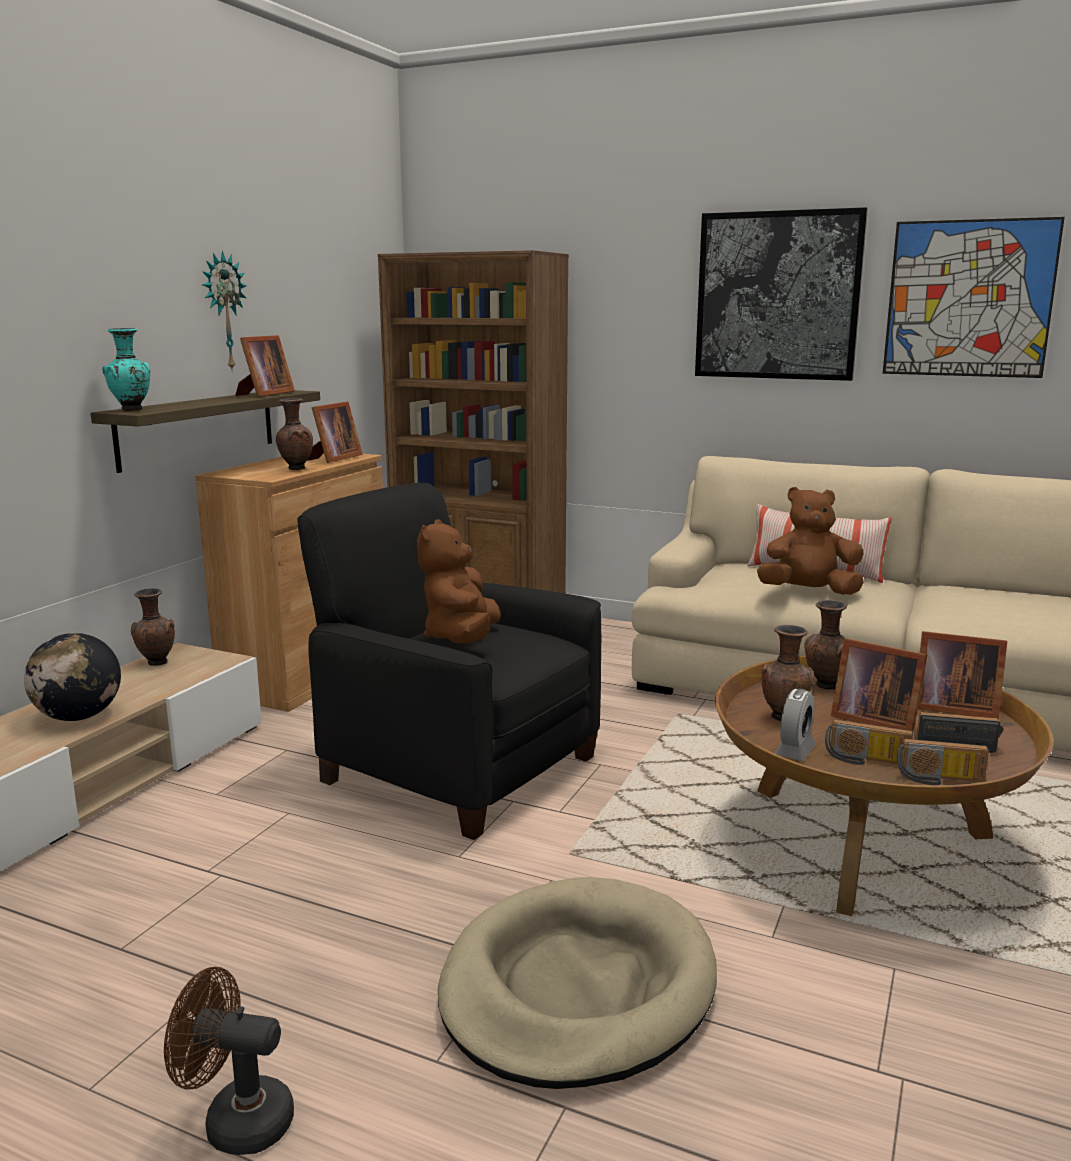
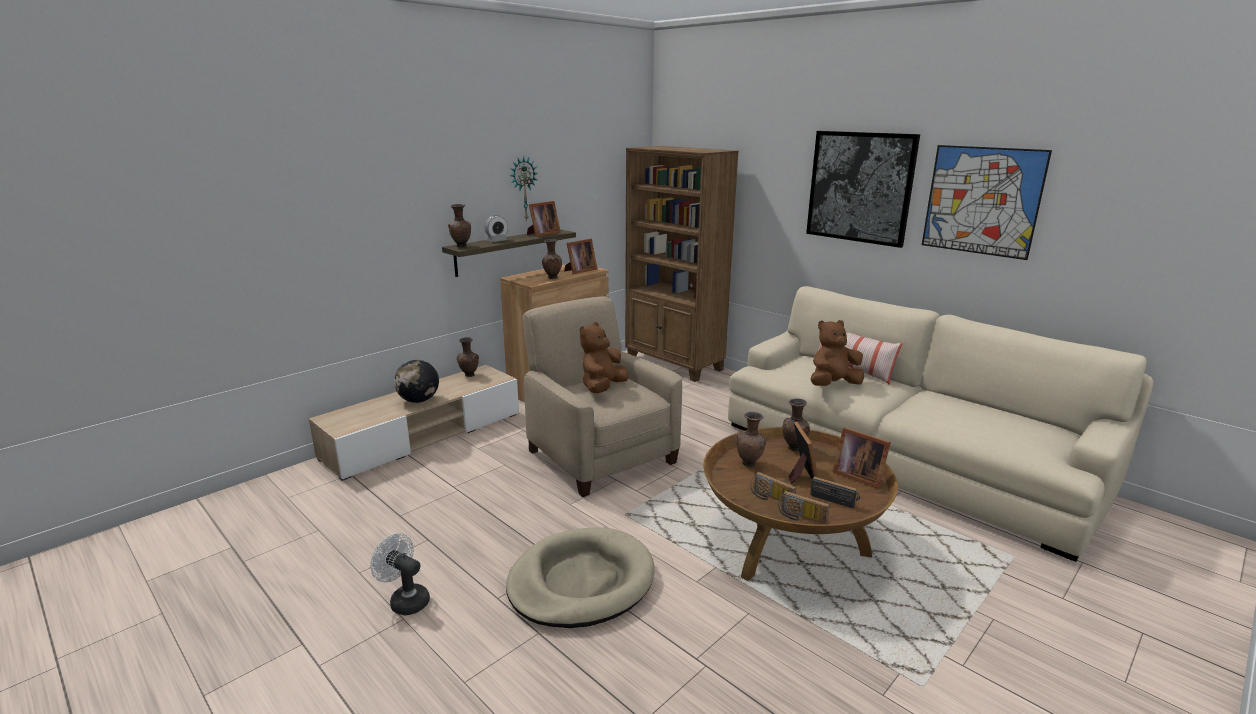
camera: 20 degrees right, 5 degrees up
(131, 410) = (461, 246): turquoise vase -> brown vase
(236, 1120) = (405, 600): brown fan -> white fan
(457, 768) = (600, 456): black armchair -> beige armchair
(795, 751) = (735, 484): alarm clock -> alarm clock (497, 241)
(808, 592) = (833, 385): brown plush toy -> brown plush toy turned 45 degrees counterclockwise
(872, 719) = (800, 474): picture frame -> picture frame turned 150 degrees counterclockwise

